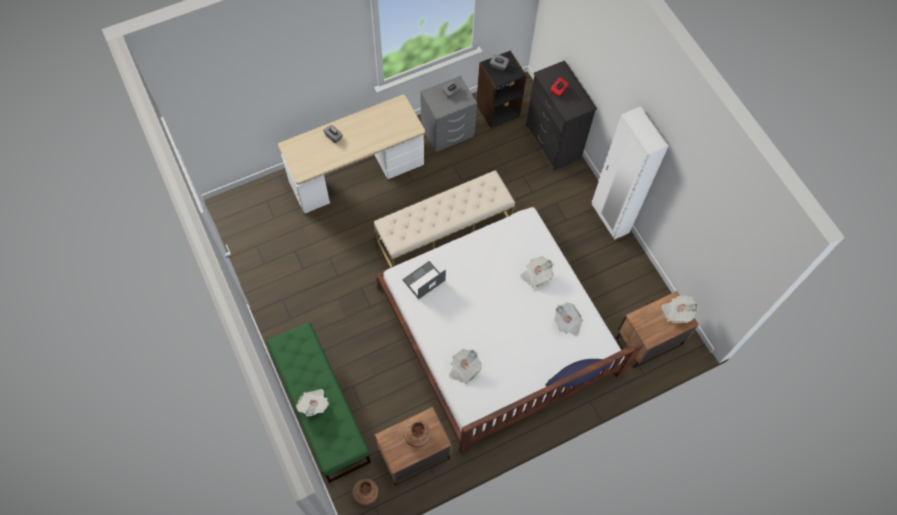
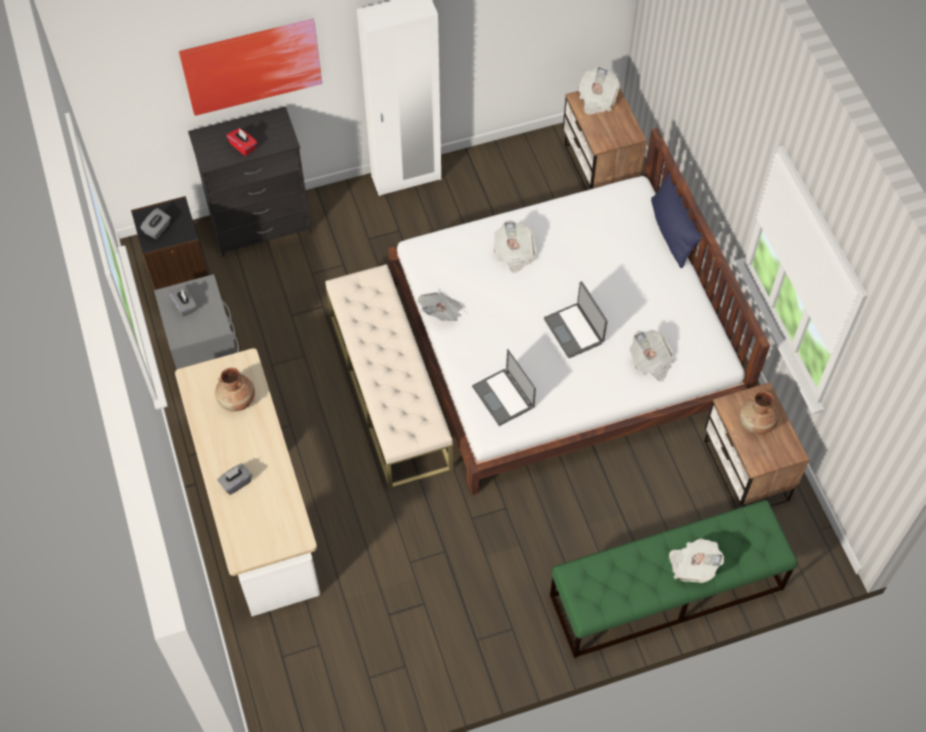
camera: 80 degrees left, 5 degrees down
(365, 494) = (800, 540): brown vase -> brown vase (237, 400)
(481, 318) = (574, 330): none -> laptop
(567, 323) = (592, 228): newspaper -> newspaper (442, 313)
(597, 68) = (252, 65): none -> picture

